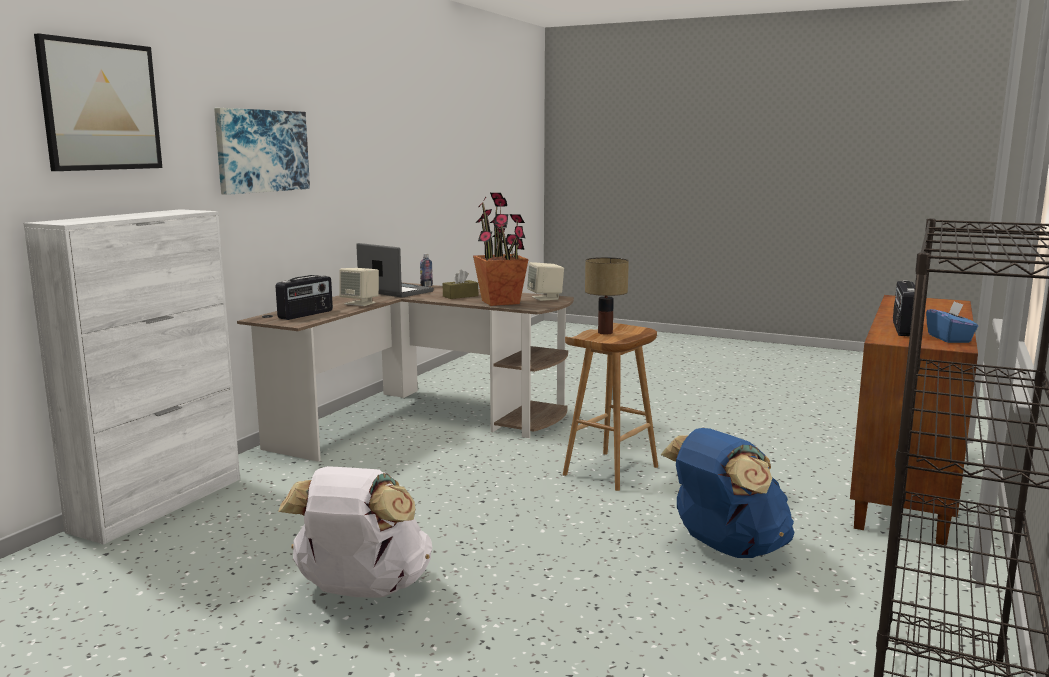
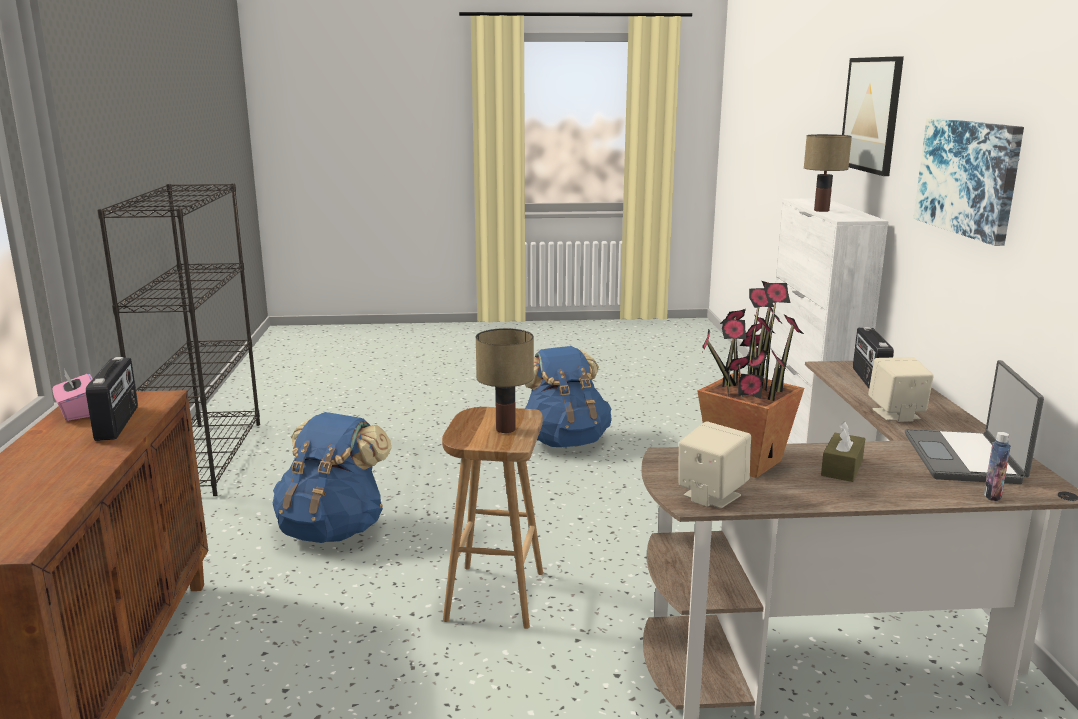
camera: 150 degrees right, 5 degrees up
(155, 215) = (821, 210): none -> table lamp
(361, 591) = (564, 441): white backpack -> blue backpack
(394, 291) = (965, 459): laptop -> laptop turned 90 degrees clockwise
(949, 339) = (77, 412): blue tissue box -> pink tissue box

